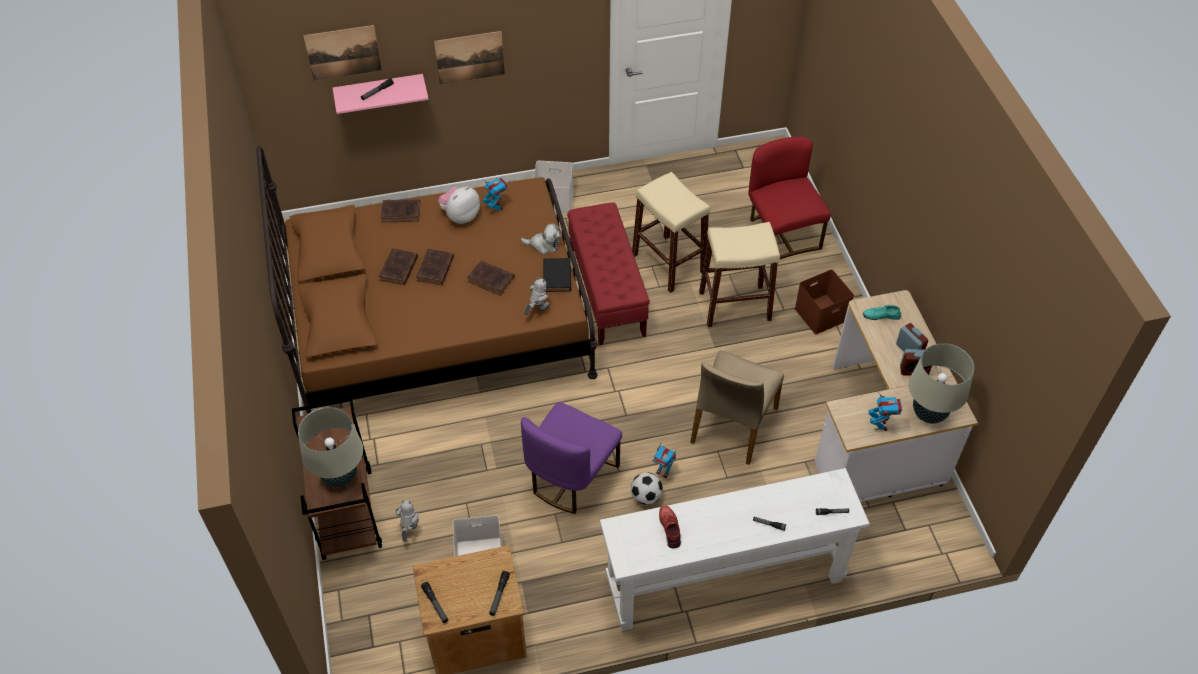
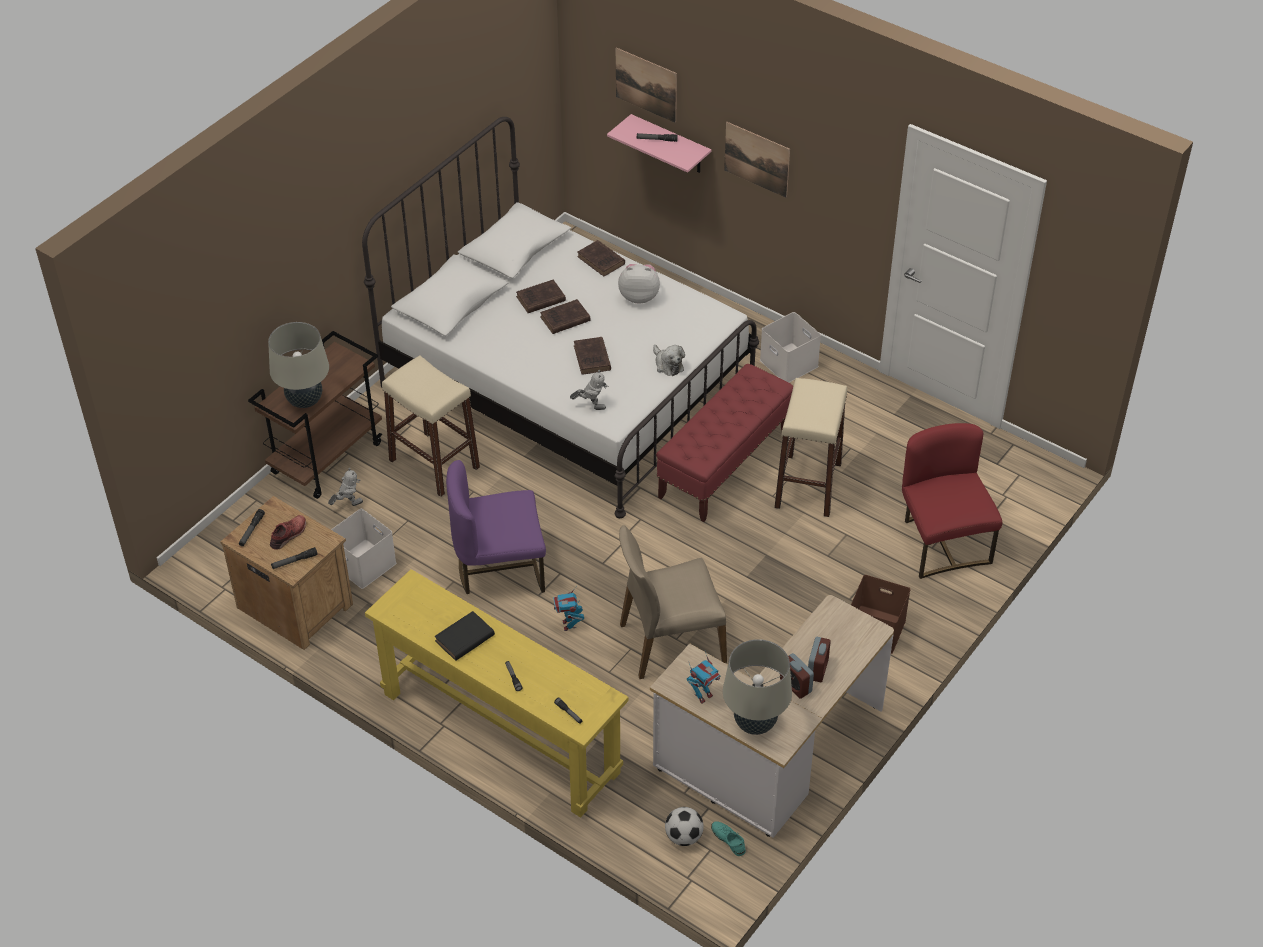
camera: 50 degrees right, 5 degrees down
(439, 322) = (567, 384): brown bed -> white bed
(497, 208) = (674, 311): toy robot -> none
(557, 278) = (640, 395): black book -> black book (463, 639)
(646, 496) = (531, 629): football -> football (683, 837)
(670, 528) = (445, 617): red shoe -> red shoe (288, 535)
(724, 579) = (500, 733): white console table -> yellow console table
(734, 306) = (812, 561): beige stool -> beige stool (434, 463)
(781, 235) = (942, 543): red chair -> red chair turned 45 degrees counterclockwise
(881, 315) = (838, 627): turquoise shoe -> turquoise shoe (728, 839)

